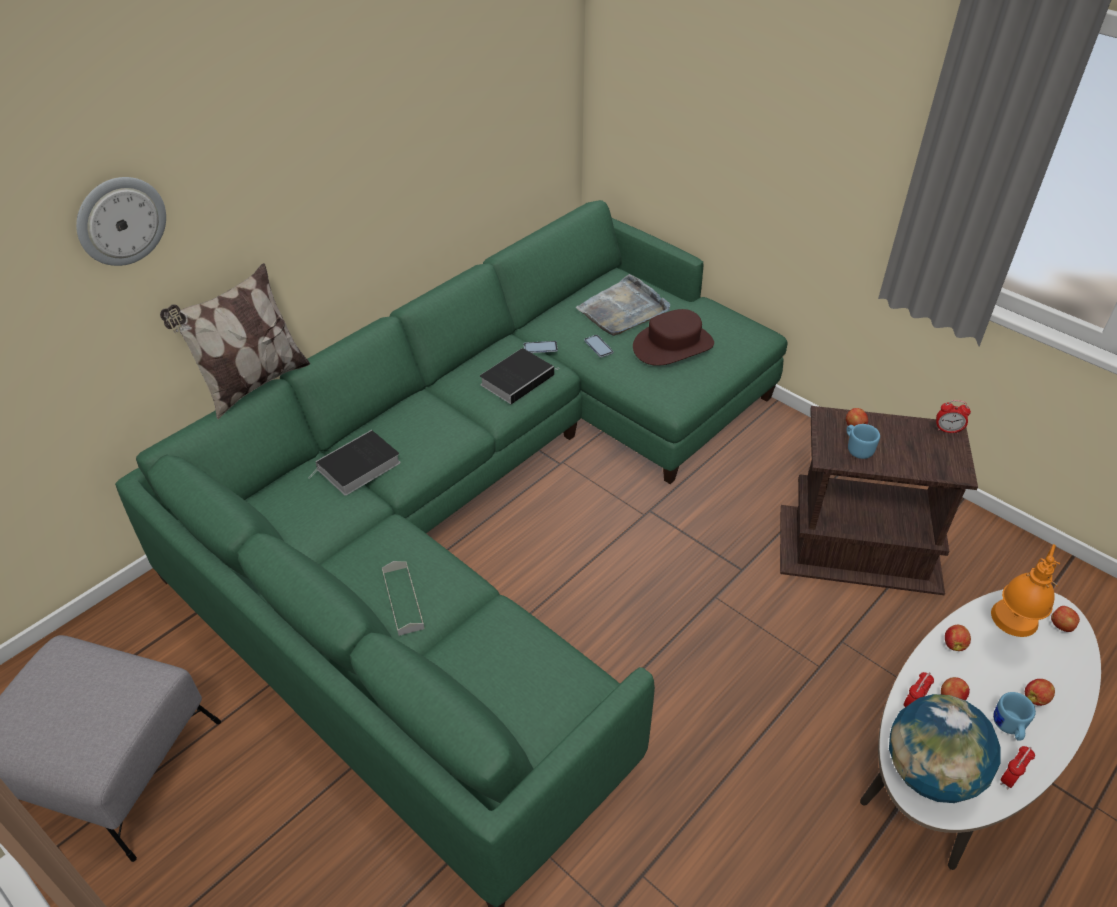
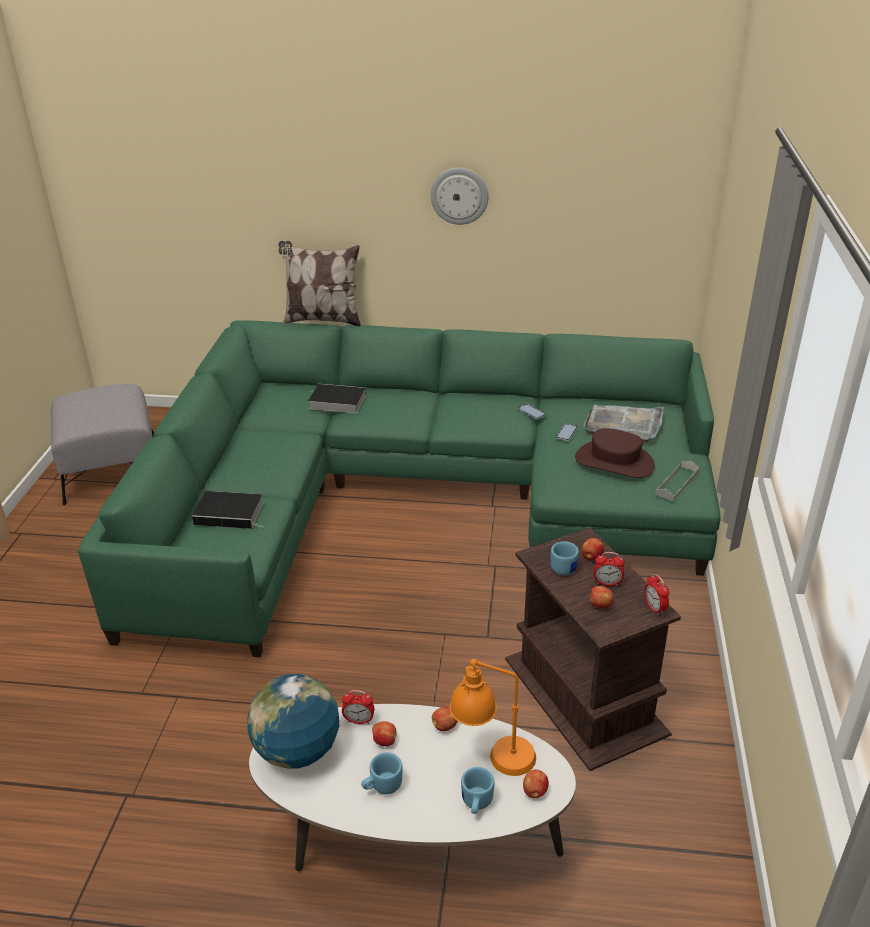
camera: 55 degrees right, 10 degrees down
(120, 220) = (274, 175): wall clock -> wall clock (459, 195)
(403, 600) = (247, 464): grey tray -> grey tray (677, 483)
(518, 378) = (487, 417): book -> book (231, 513)
(1009, 778) = (328, 801): alarm clock -> alarm clock (607, 583)
(1036, 698) = (430, 796): apple -> apple (600, 605)
(1058, 671) = (476, 804): none -> blue mug

